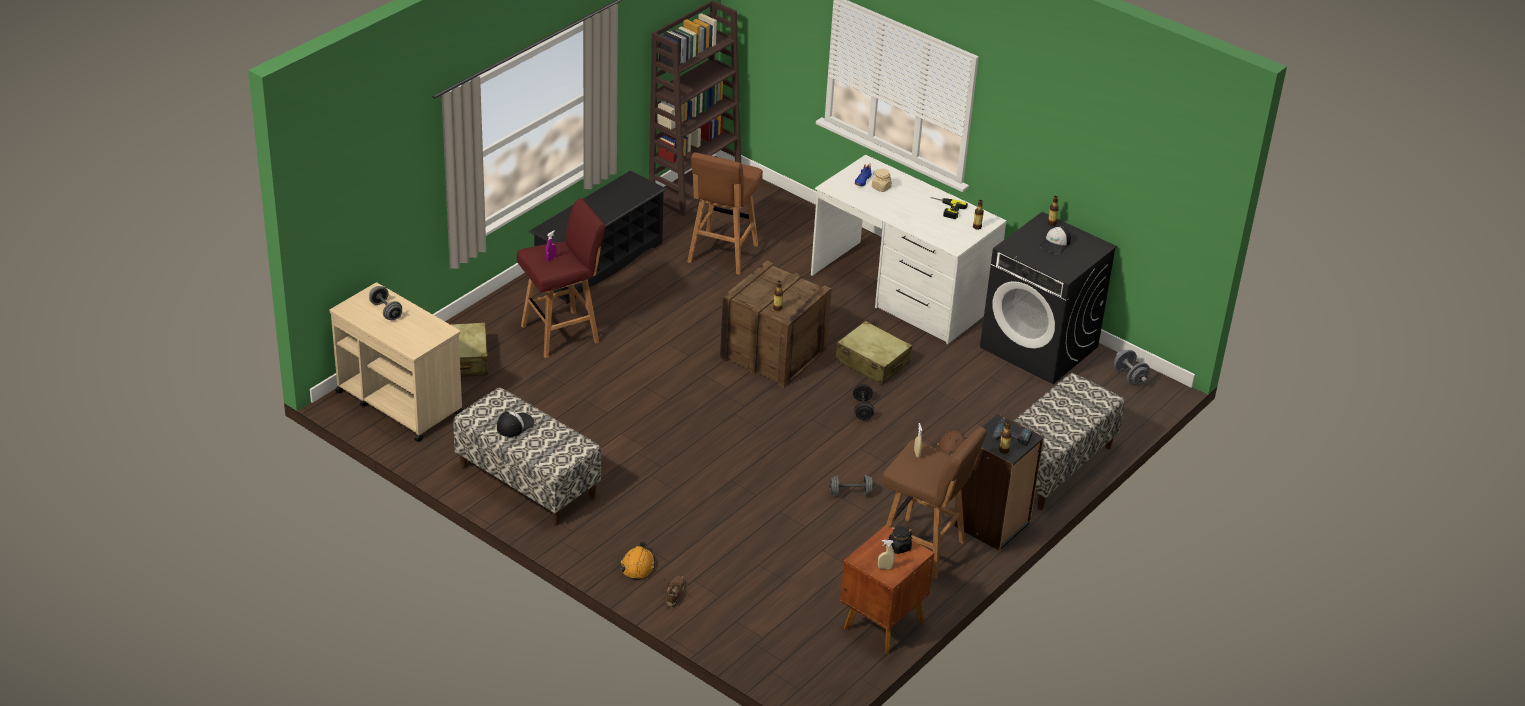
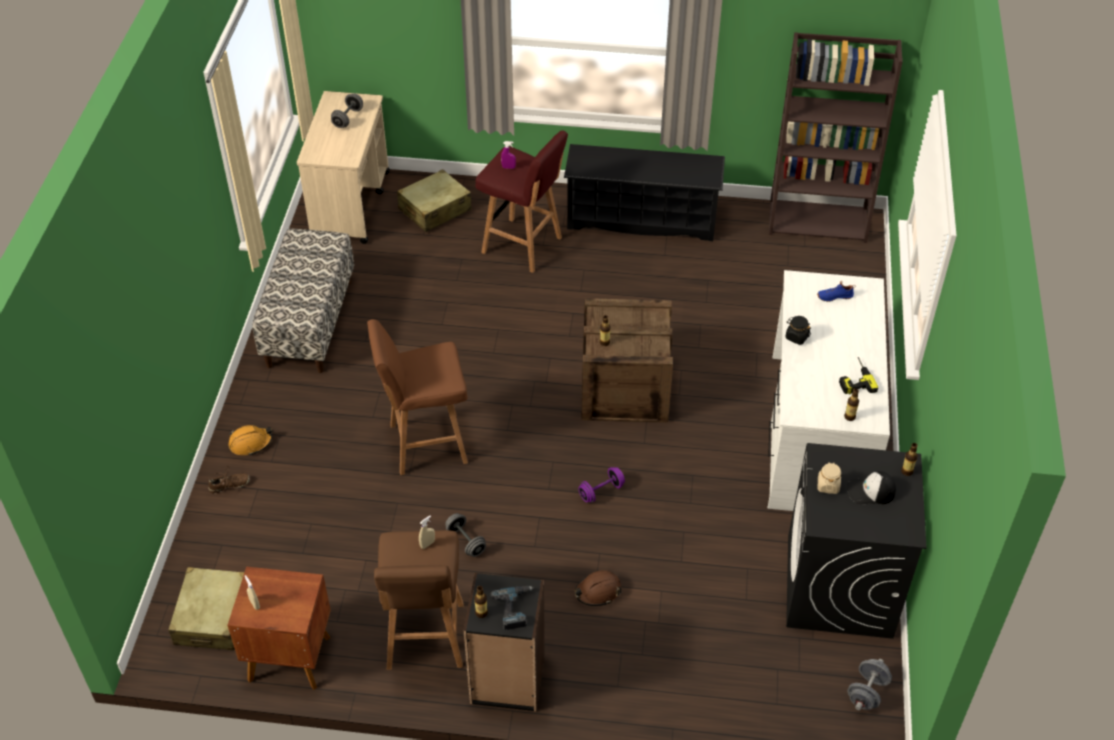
camera: 60 degrees right, 10 degrees up
(514, 425) = (303, 266): cap -> none
(721, 254) = (738, 284): brown stool -> brown stool (426, 444)
(862, 409) = (601, 491): black dumbbell -> purple dumbbell
(872, 362) = (681, 464): beige suitcase -> beige suitcase (213, 616)
(881, 187) = (837, 314): beige jar -> beige jar (828, 485)
(899, 547) = (294, 601): black jar -> black jar (796, 337)
(1053, 466) = (647, 690): bench -> none

